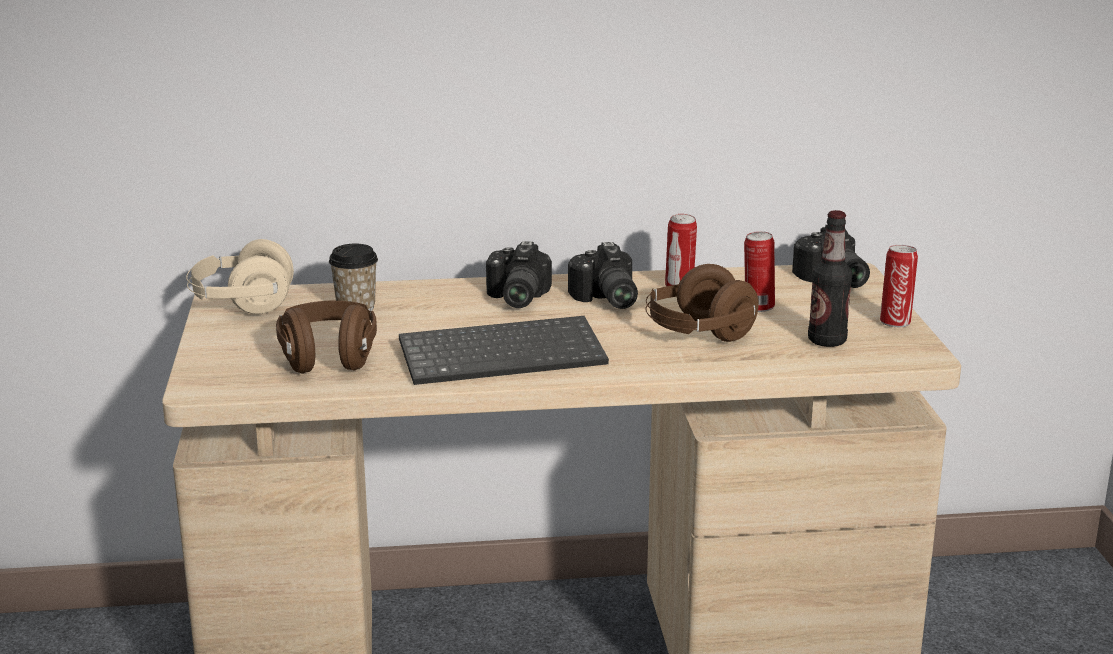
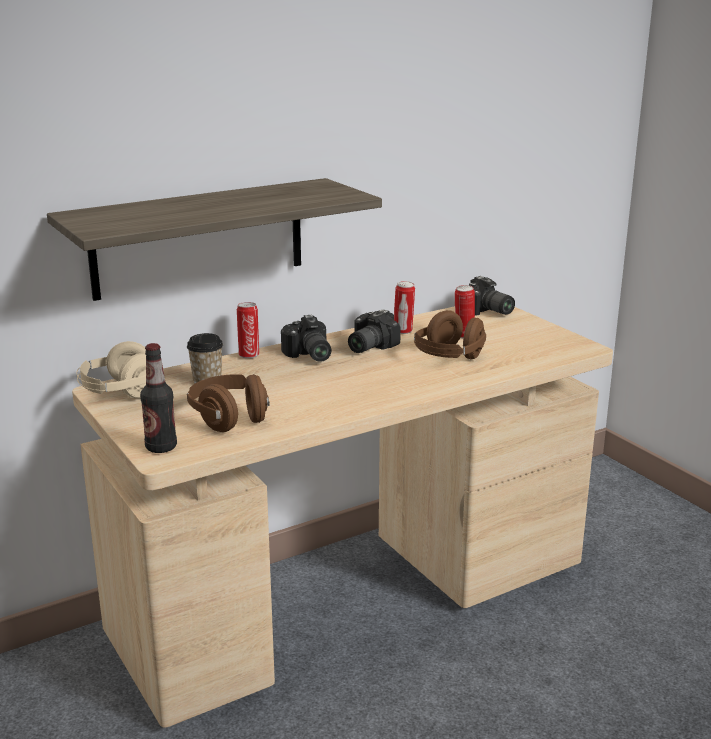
camera: 25 degrees left, 0 degrees up
(386, 116) = (199, 238): none -> shelf
(504, 354) = (344, 392): keyboard -> none
(605, 300) = (367, 347): camera -> camera turned 75 degrees clockwise
(827, 341) = (526, 349): bottle -> bottle (161, 447)
(895, 322) = (550, 331): can -> can (249, 355)

